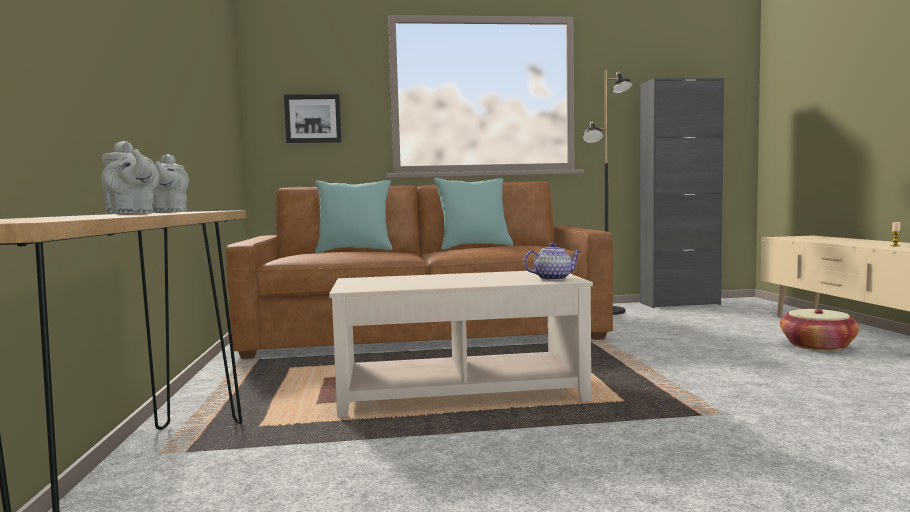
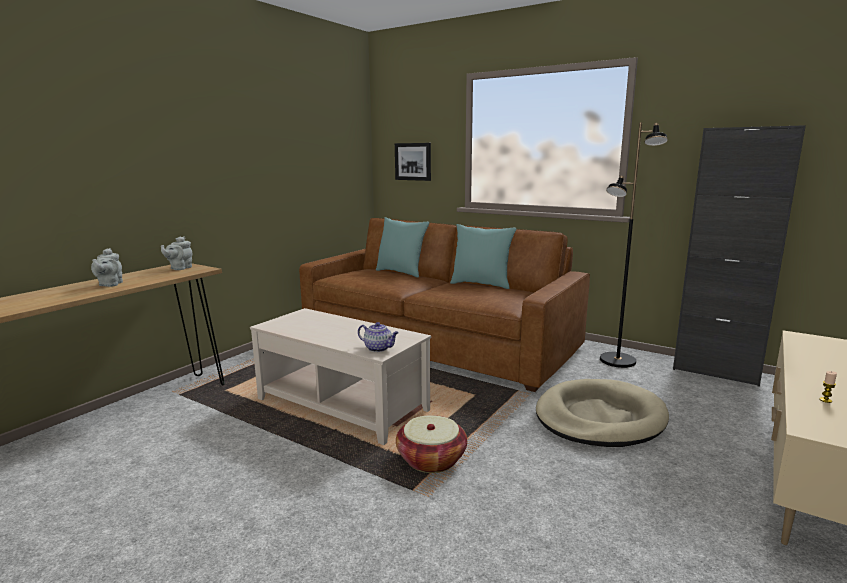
camera: 40 degrees right, 10 degrees up
(687, 339) = (599, 418): none -> beige dog bed
(818, 346) = (704, 475): basket -> basket (431, 459)

